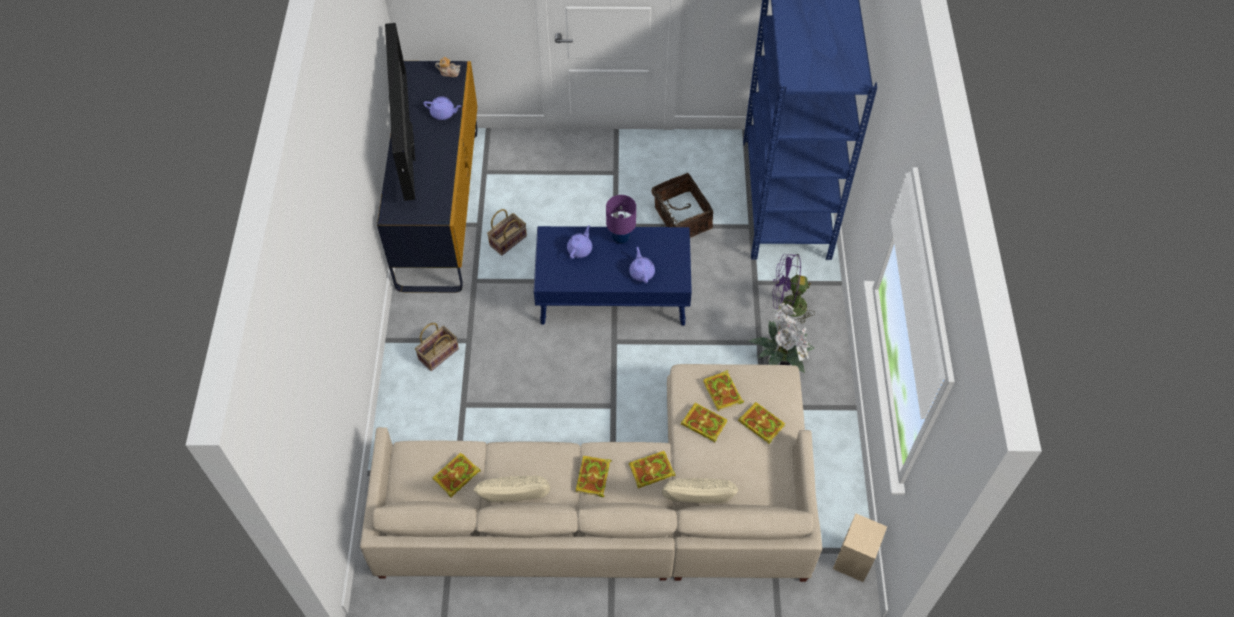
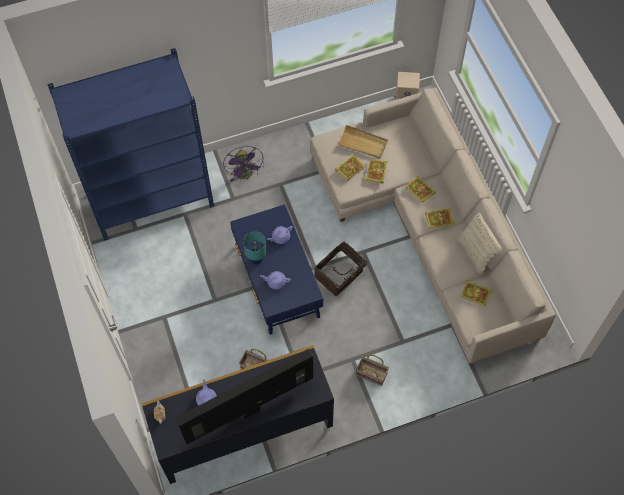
camera: 110 degrees left, 5 degrees up
(621, 238) = (256, 259): purple table lamp -> turquoise table lamp
(681, 218) = (193, 259): basket -> basket (340, 275)
(696, 504) = (429, 161): beige pillow -> none
(760, 423) = (363, 143): book -> beige tray
(779, 359) = (288, 169): potted plant -> none

